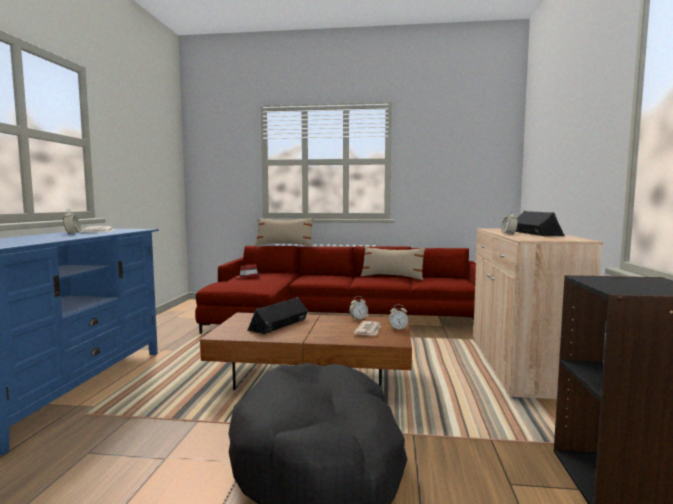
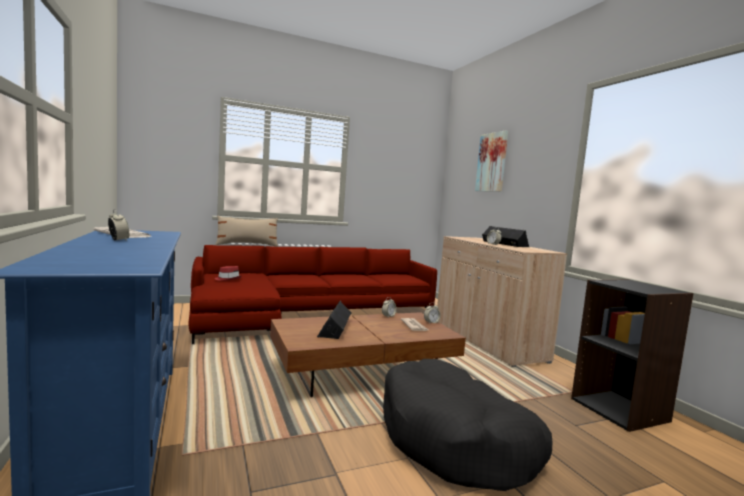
camera: 30 degrees left, 0 degrees up
(392, 277) = (355, 275): beige pillow -> none
(558, 127) = (492, 162): none -> picture

